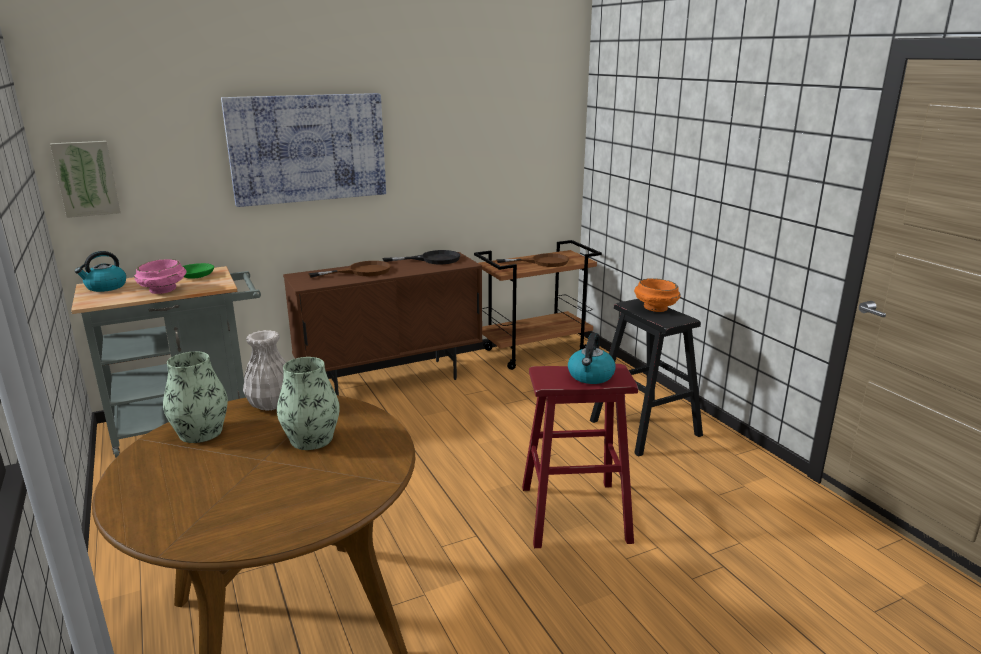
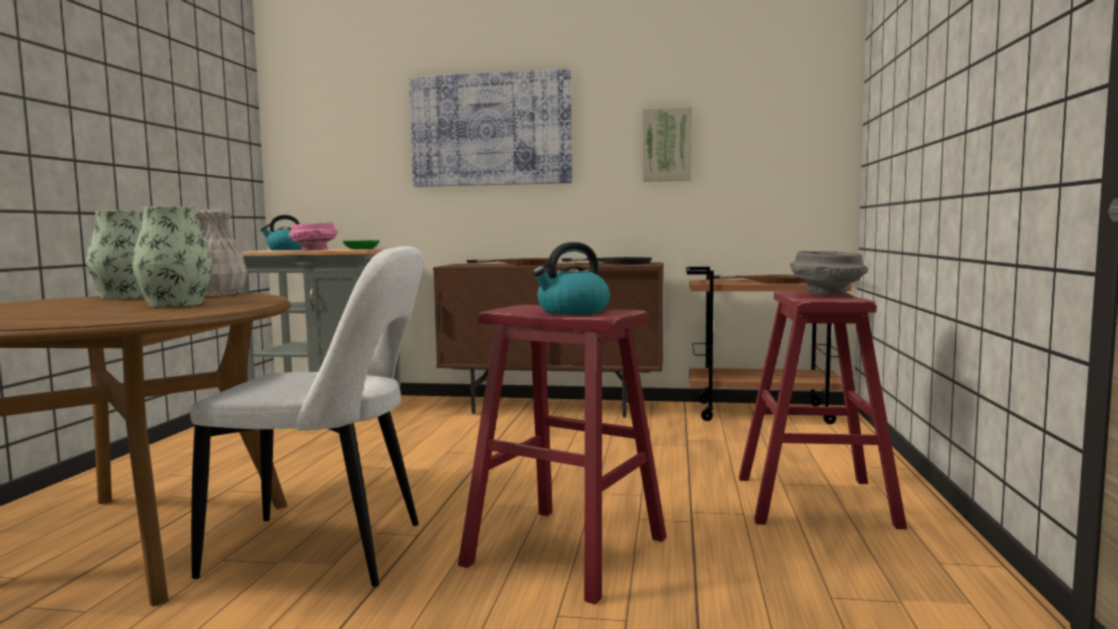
camera: 35 degrees right, 15 degrees down
(86, 178) = (296, 153): picture -> picture (667, 145)
(441, 572) = (326, 551): none -> white chair
(645, 428) = (814, 501): black stool -> red stool
(655, 308) = (826, 294): orange bowl -> grey bowl

